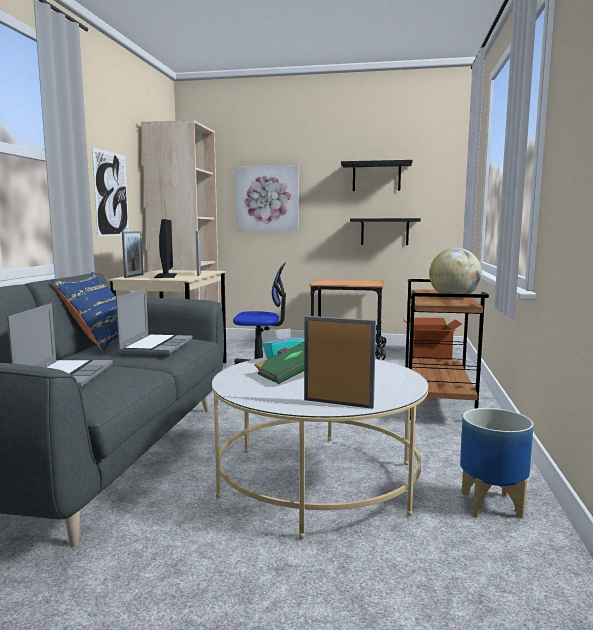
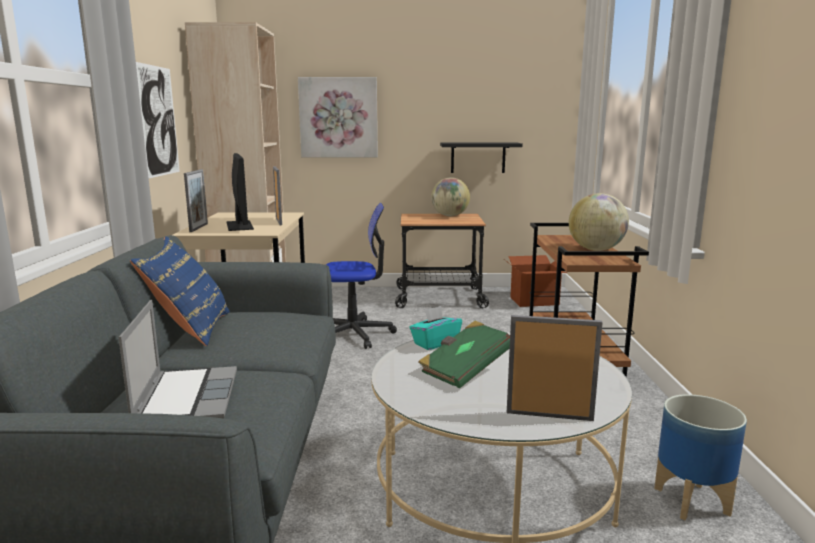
camera: 10 degrees left, 5 degrees up
(156, 346) = (269, 333): laptop -> none
(357, 281) = (450, 216): none -> globe
(376, 177) = (468, 93): black shelf -> none

